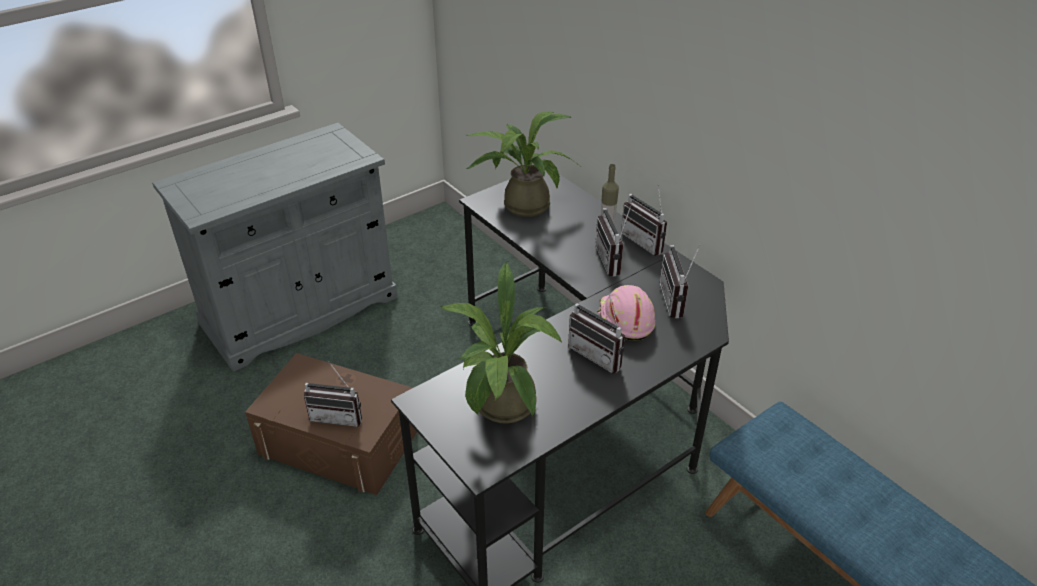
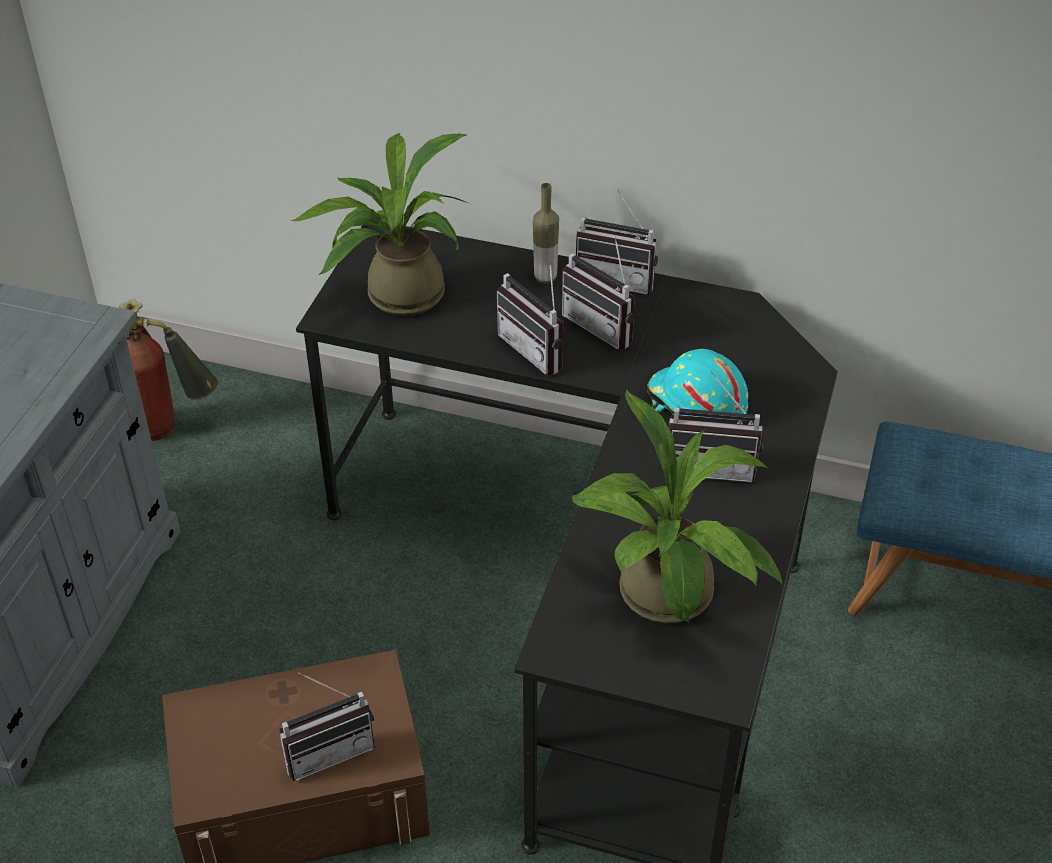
camera: 35 degrees left, 5 degrees up
(436, 251) = (172, 428): none -> fire extinguisher
(624, 320) = (696, 403): pink hard hat -> turquoise hard hat
(678, 301) = (733, 346): radio -> radio (538, 349)

